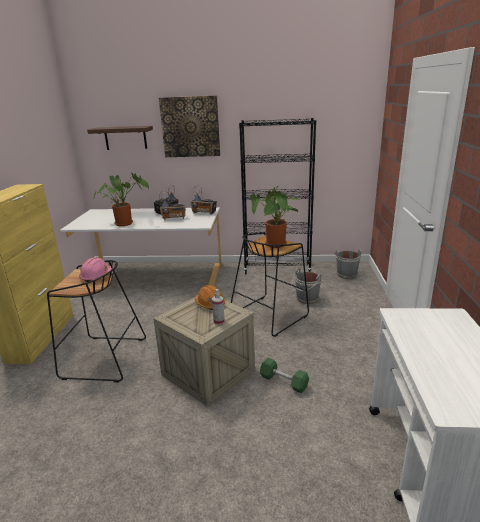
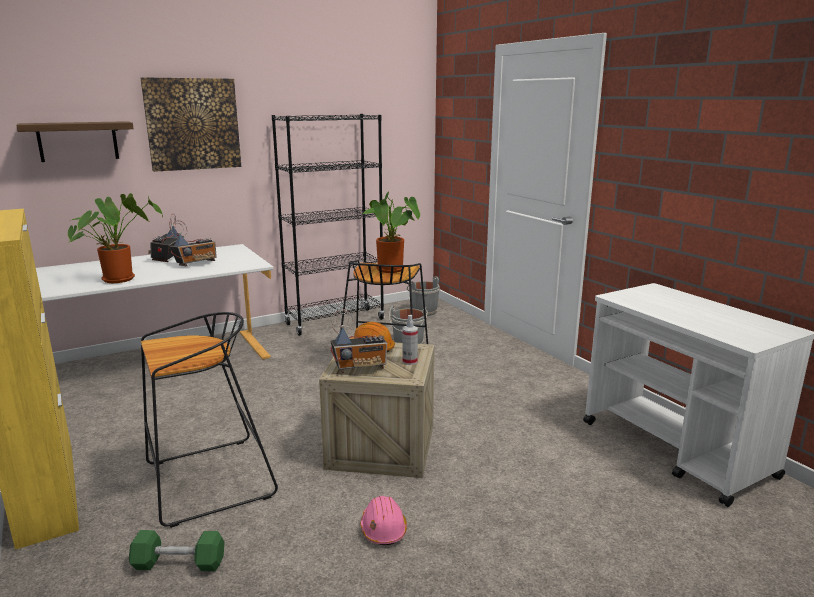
camera: 35 degrees left, 5 degrees down
(96, 276) = (197, 341): pink hard hat -> pink hard hat (383, 529)
(204, 213) = (233, 252): radio -> radio (360, 367)
(284, 382) = (477, 427): green dumbbell -> green dumbbell (179, 563)

